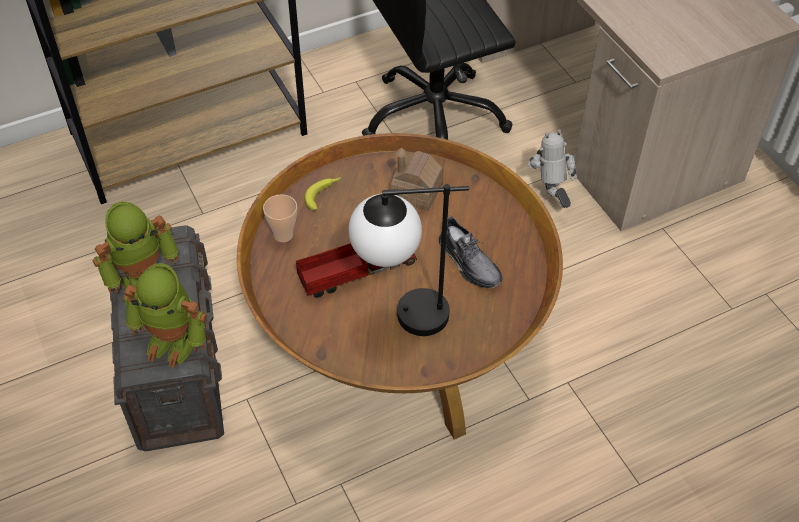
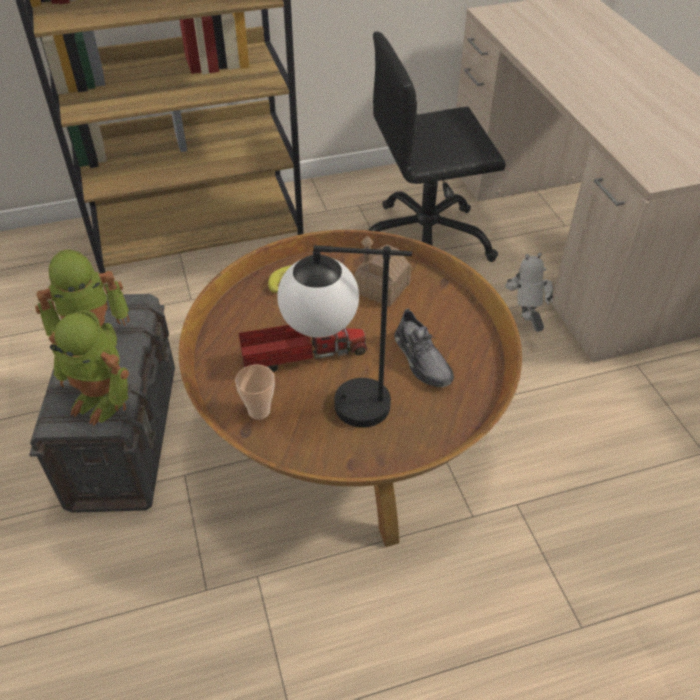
camera: 10 degrees right, 5 degrees down
(283, 235) = (239, 312): cup -> cup (259, 411)

